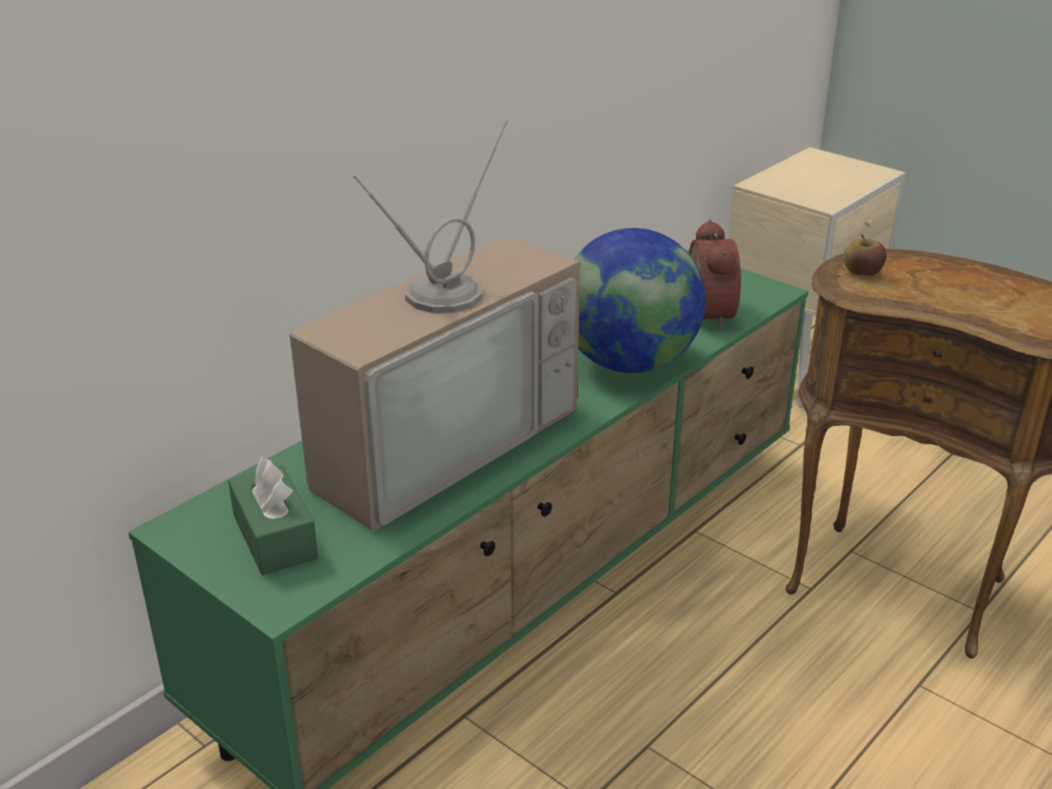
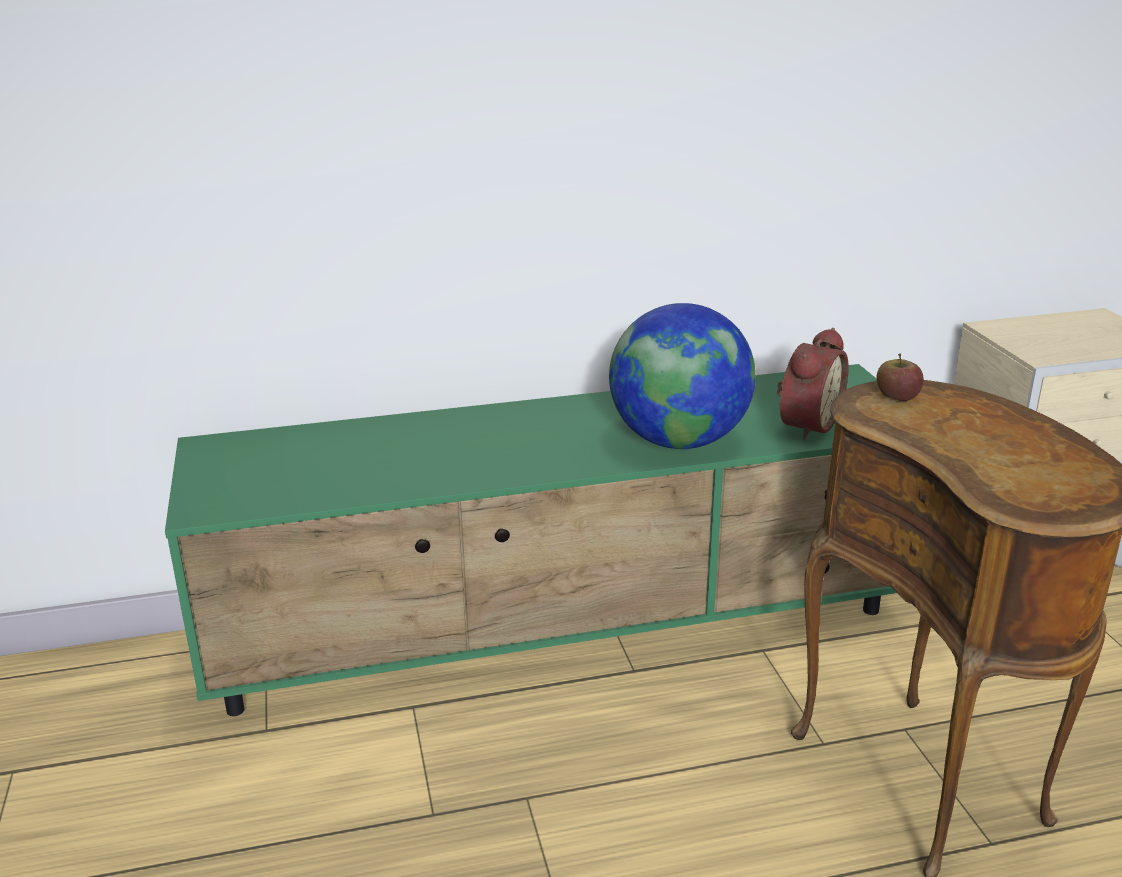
camera: 35 degrees right, 5 degrees down
(275, 537) = (253, 471): green tissue box -> none
(437, 439) = (446, 447): television -> none

